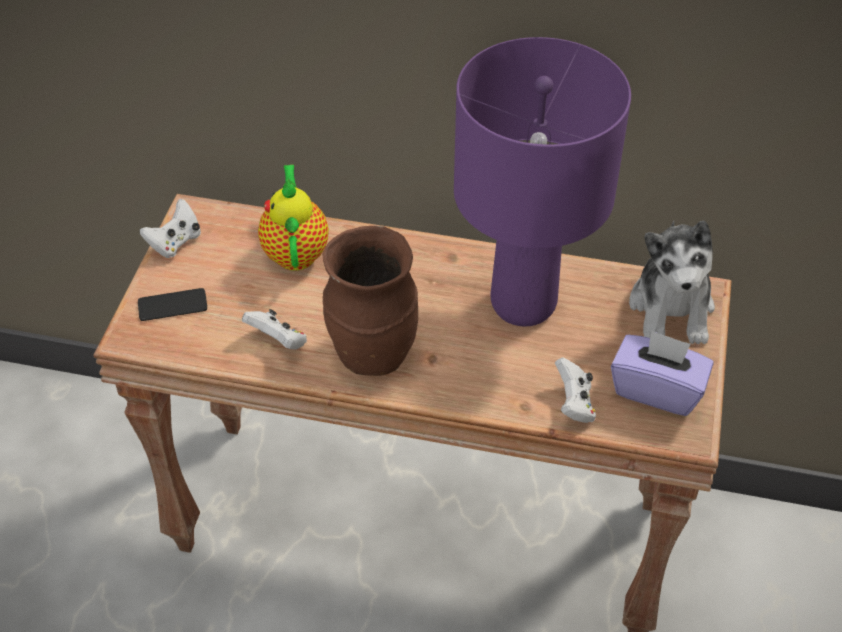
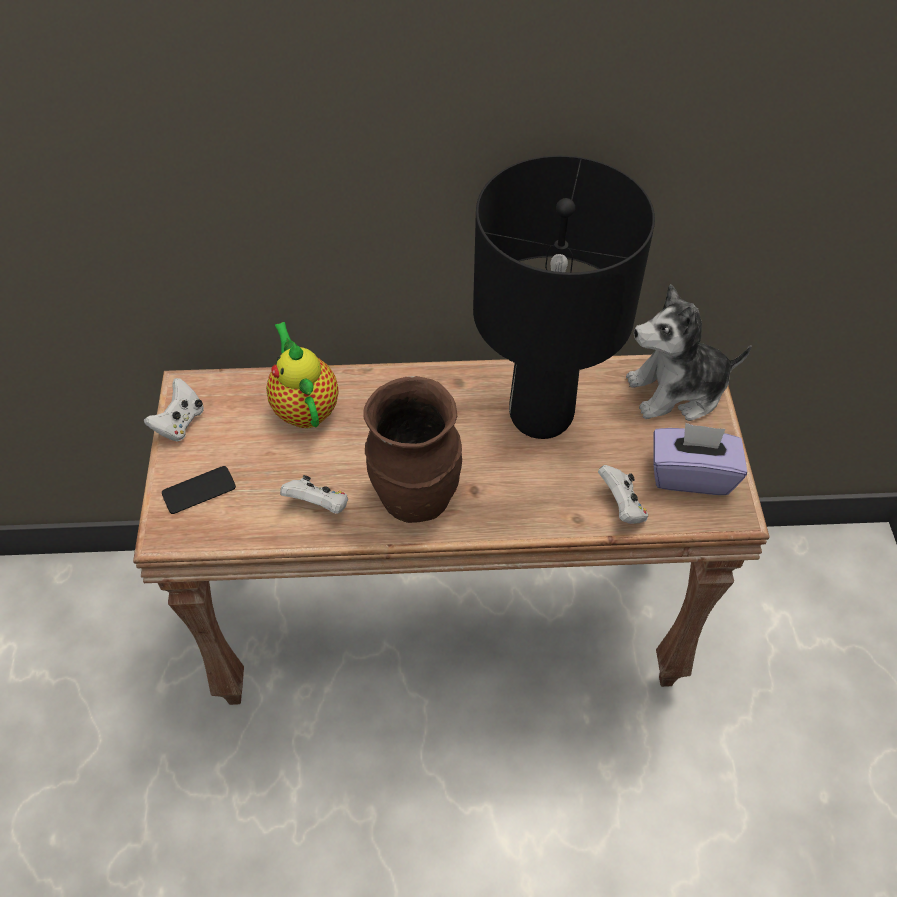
camera: 15 degrees left, 5 degrees up
(524, 303) = (542, 415): purple table lamp -> black table lamp
(672, 308) = (677, 391): plush toy -> plush toy turned 90 degrees clockwise

